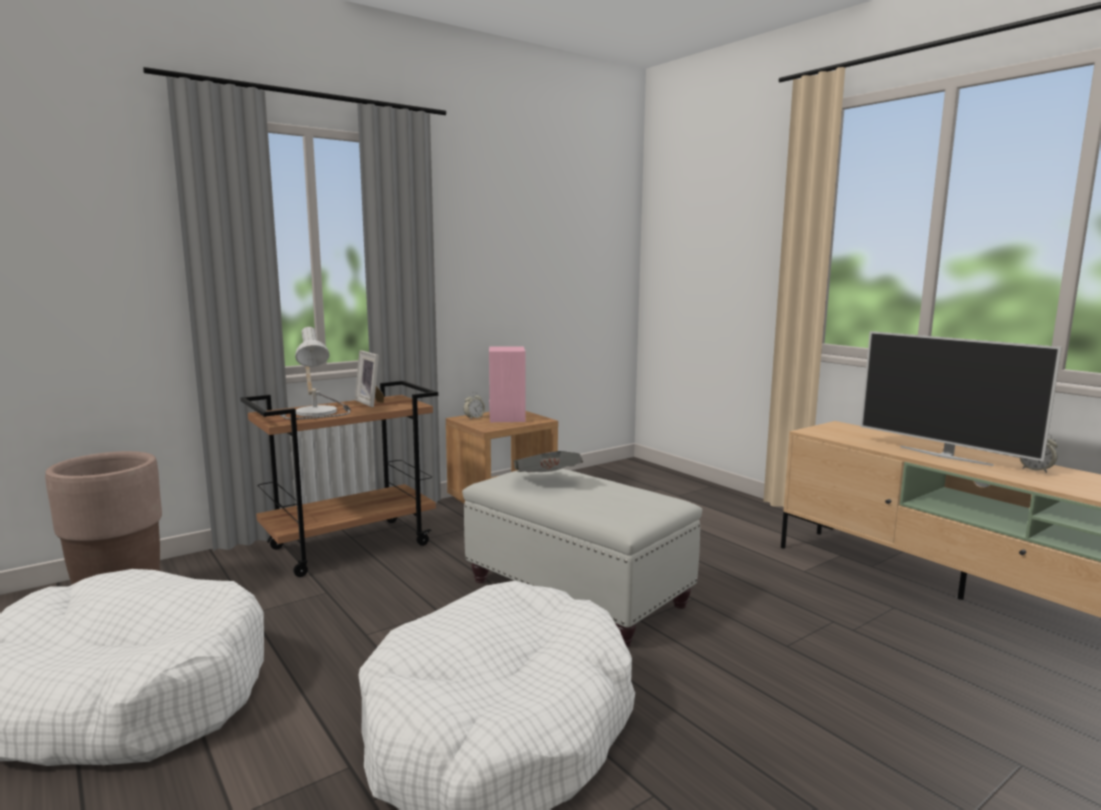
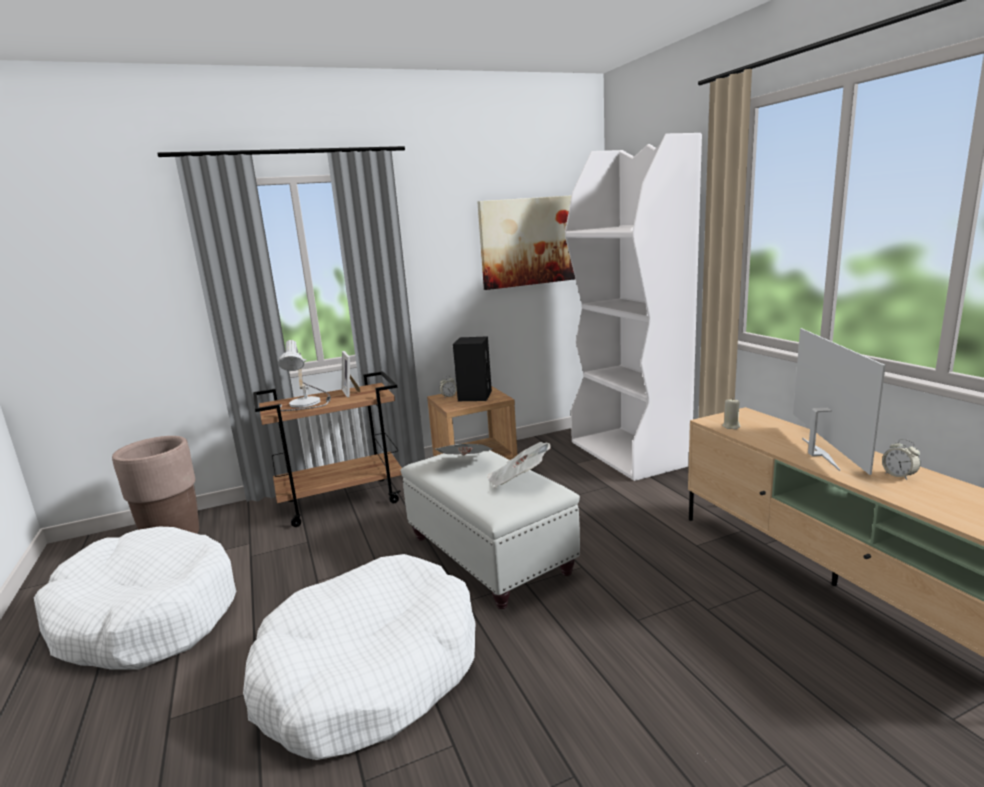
camera: 15 degrees right, 5 degrees up
(506, 417) = (474, 395): pink speaker -> black speaker
(575, 242) = (539, 241): none -> picture
(624, 495) = (518, 480): none -> newspaper
(678, 488) = (629, 454): none -> white bookcase
(837, 435) = (731, 426): none -> beige candle
(945, 455) = (818, 454): television -> television turned 150 degrees counterclockwise

